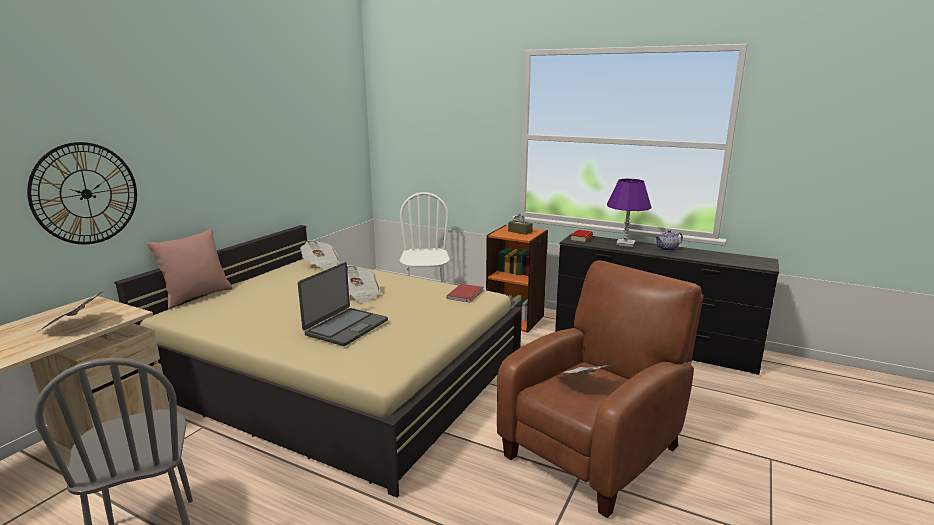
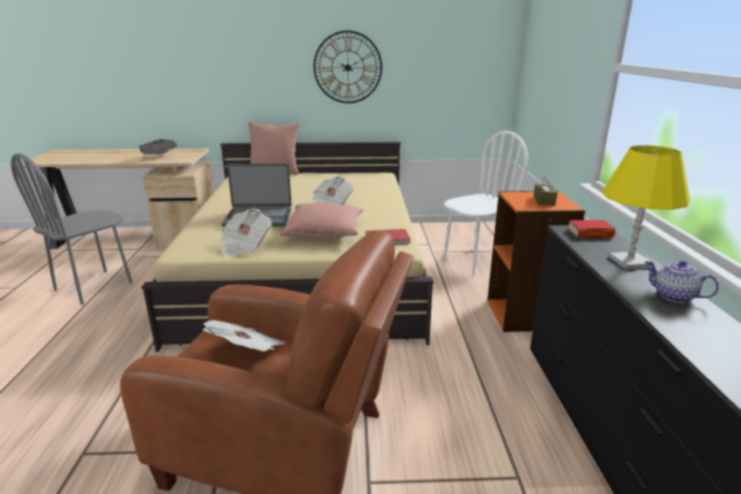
camera: 60 degrees right, 5 degrees up
(86, 194) = (209, 78): wall clock -> wall clock (347, 67)
(321, 265) = (380, 179): newspaper -> newspaper (245, 246)
(421, 310) = (324, 232): none -> pink pillow
(625, 244) = (630, 262): purple table lamp -> yellow table lamp

